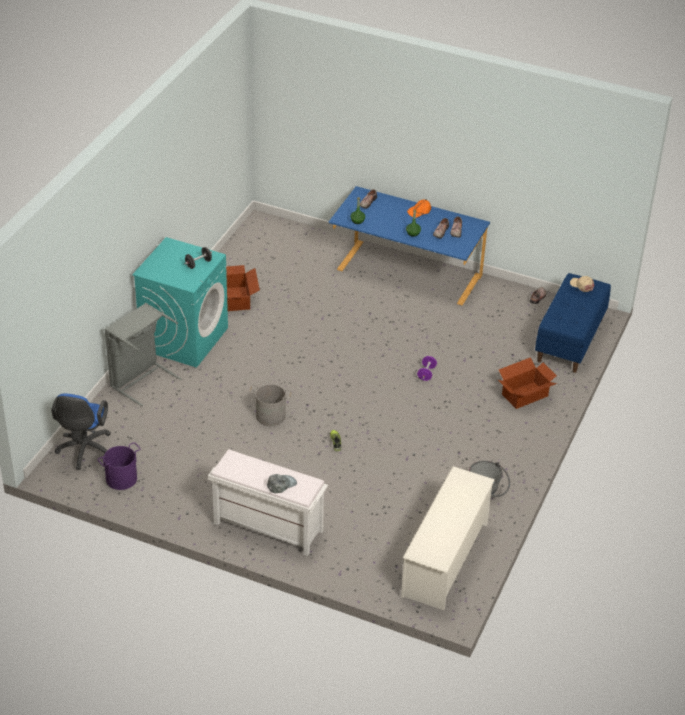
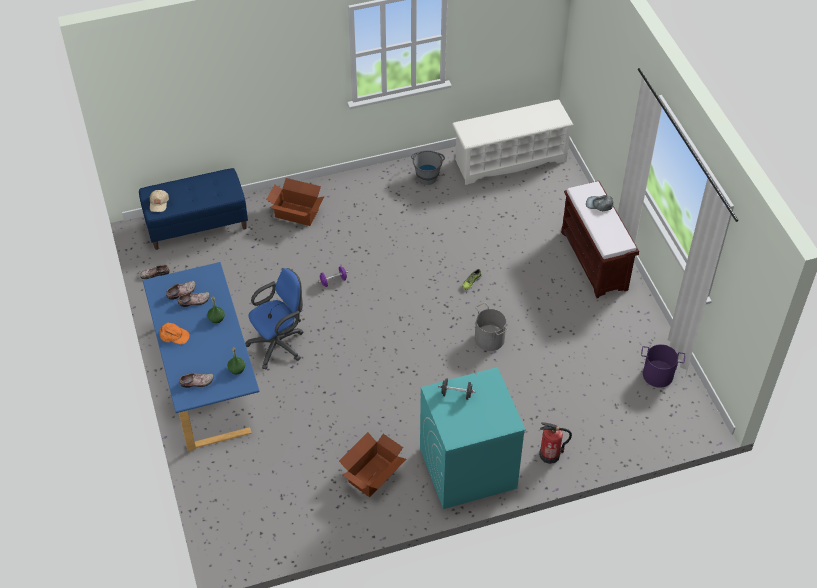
camera: 130 degrees left, 10 degrees up
(84, 451) = (663, 421): blue office chair -> blue office chair (279, 344)
(140, 380) = (550, 455): grey laundry basket -> fire extinguisher
(267, 527) = (595, 261): white bench -> brown bench

